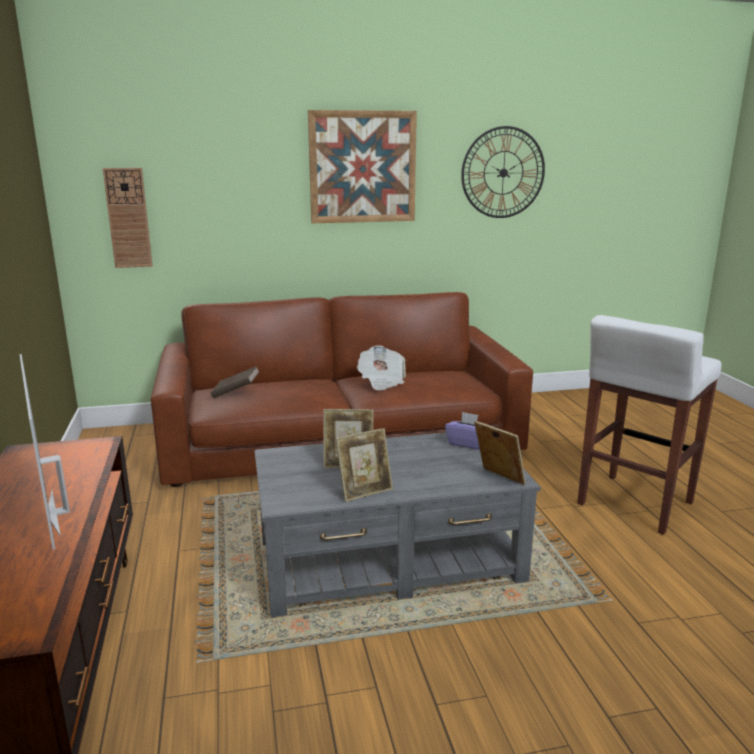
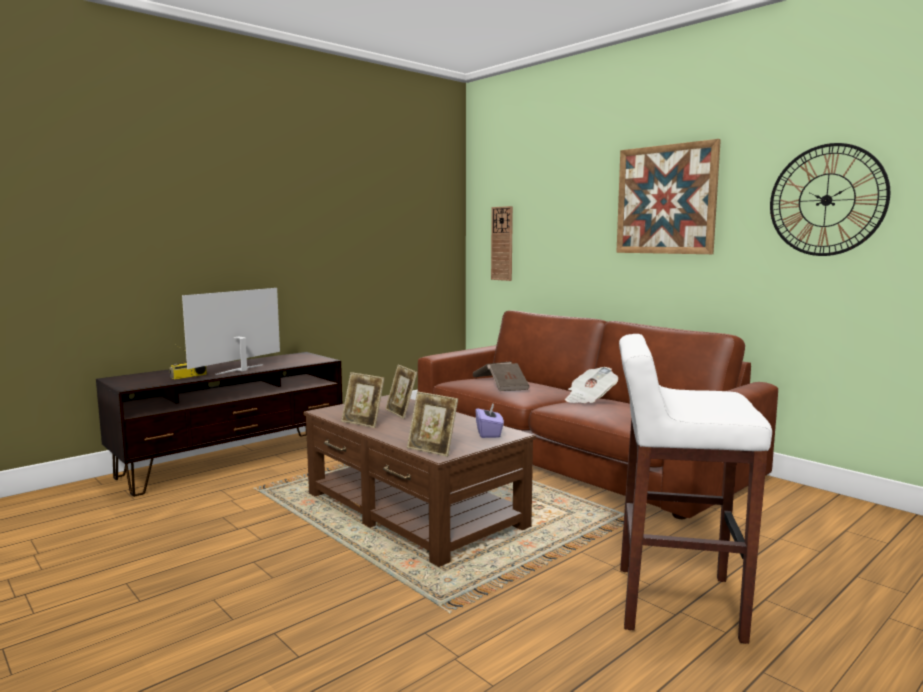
camera: 60 degrees right, 10 degrees down
(31, 564) = (188, 376): none -> radio
(289, 395) = (509, 387): none -> brown book
(390, 560) = (413, 510): grey coffee table -> brown coffee table
(498, 479) = (432, 450): picture frame -> picture frame turned 105 degrees clockwise

